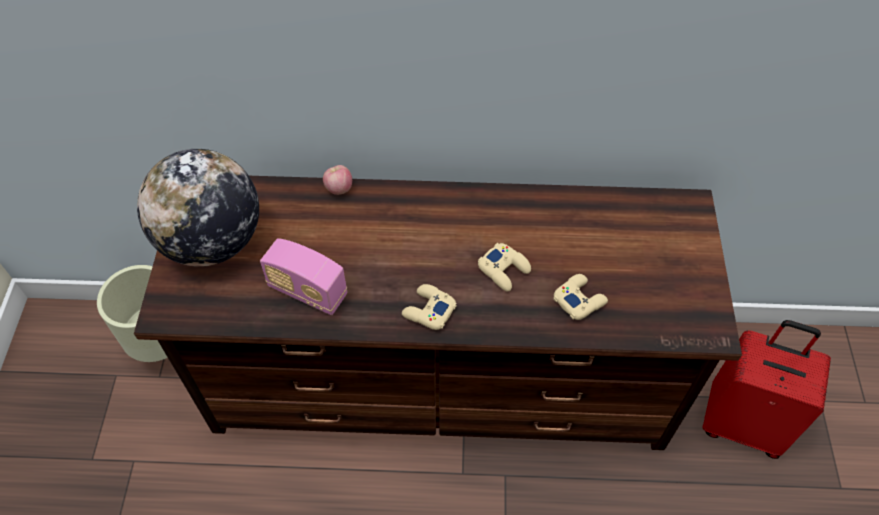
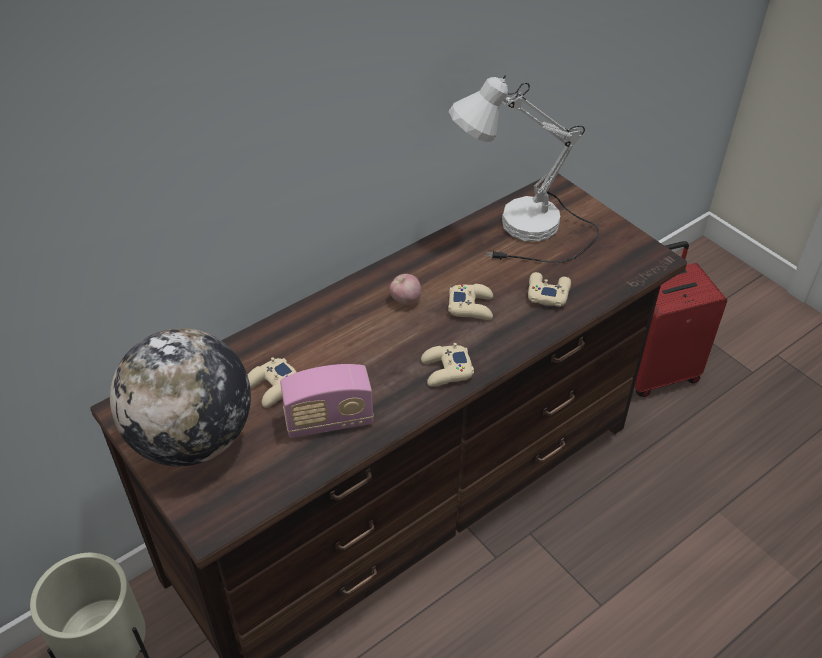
camera: 40 degrees left, 10 degrees down
(298, 238) = (273, 387): none -> beige game controller
(339, 188) = (267, 329): apple -> apple (405, 300)
(615, 236) = (525, 236): none -> white table lamp

